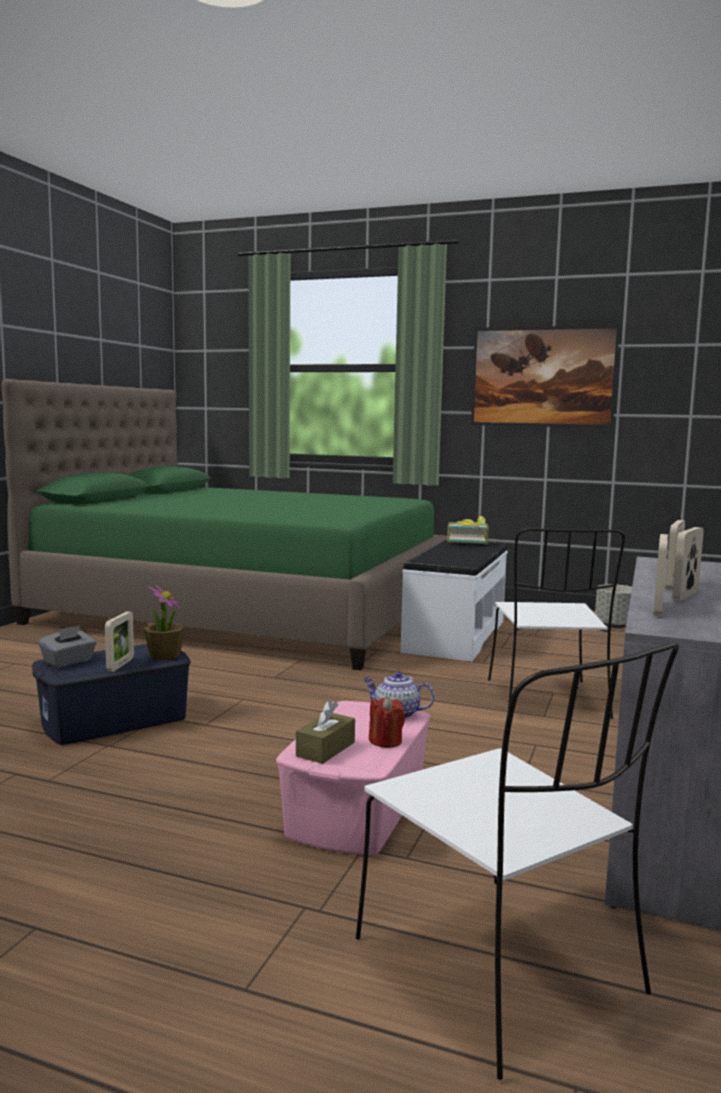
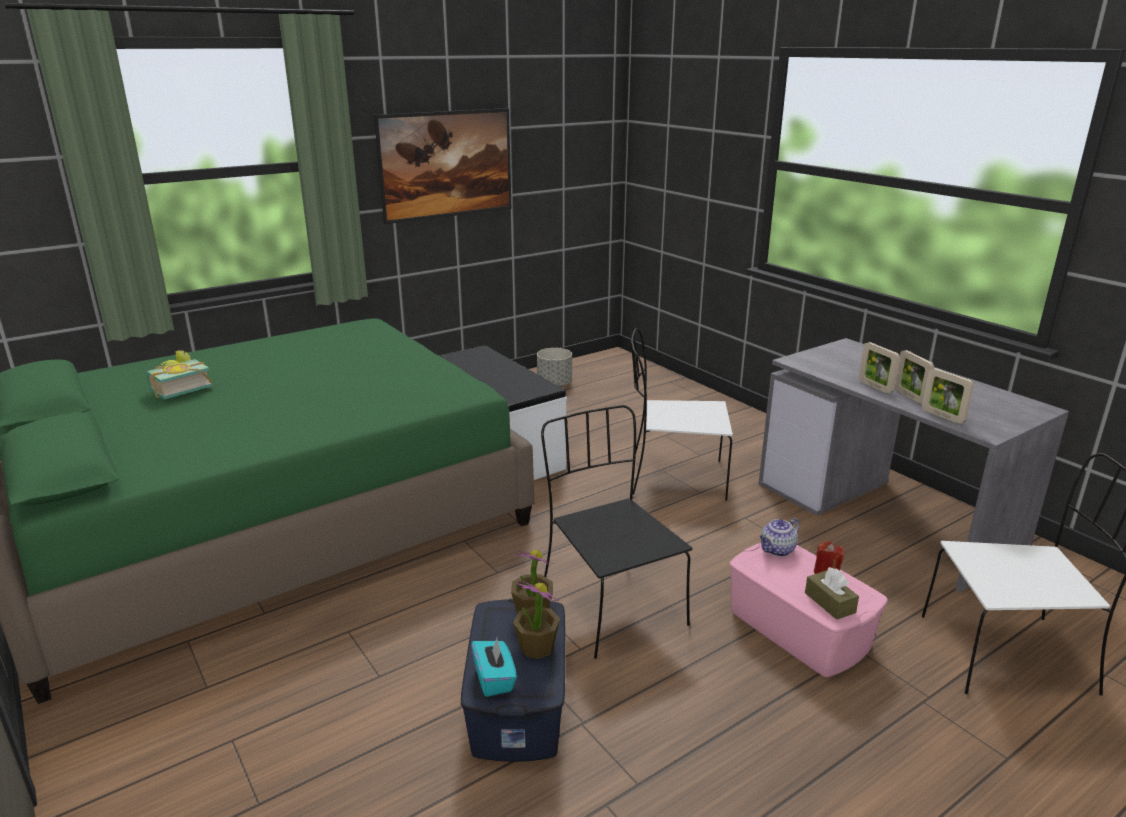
camera: 55 degrees left, 15 degrees up
(69, 662) = (494, 679): grey tissue box -> turquoise tissue box
(120, 665) = (536, 647): picture frame -> potted plant
(283, 721) = (610, 604): none -> black chair
(468, 542) = (460, 355): book -> book (179, 389)
(547, 700) = (674, 478): white chair -> white chair turned 150 degrees clockwise

